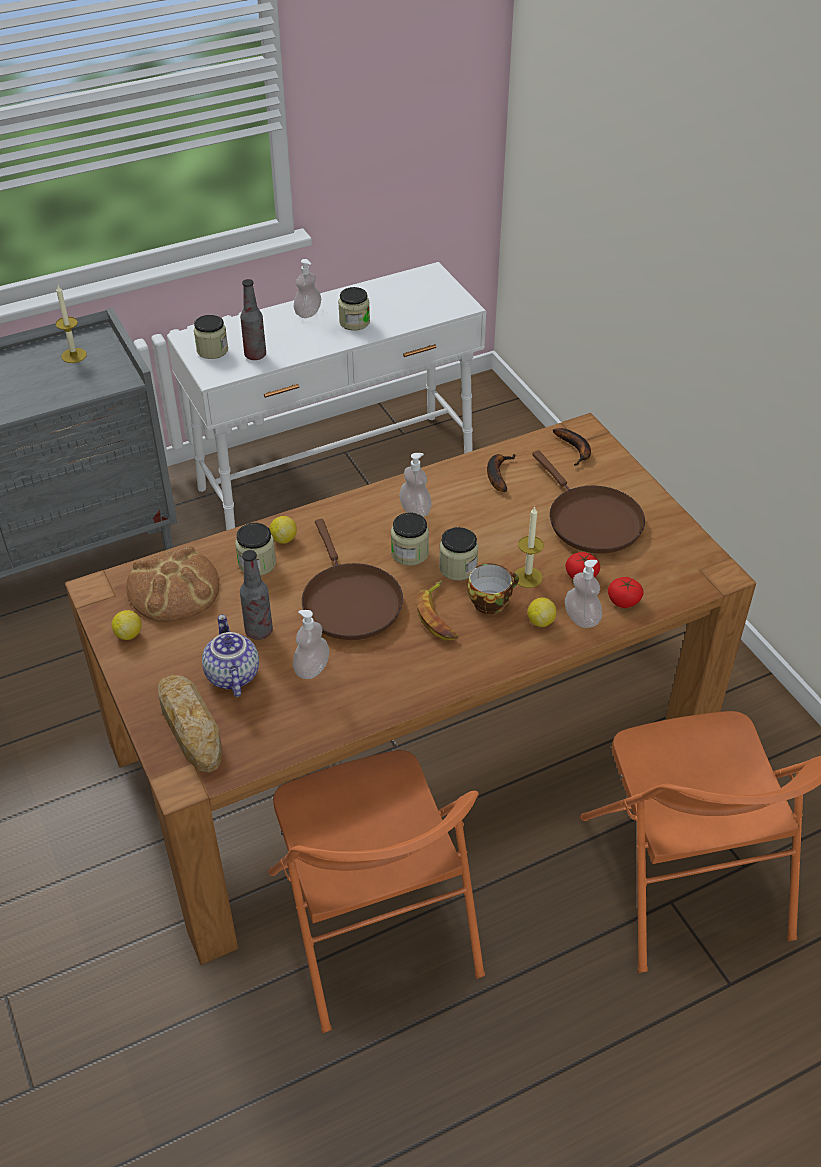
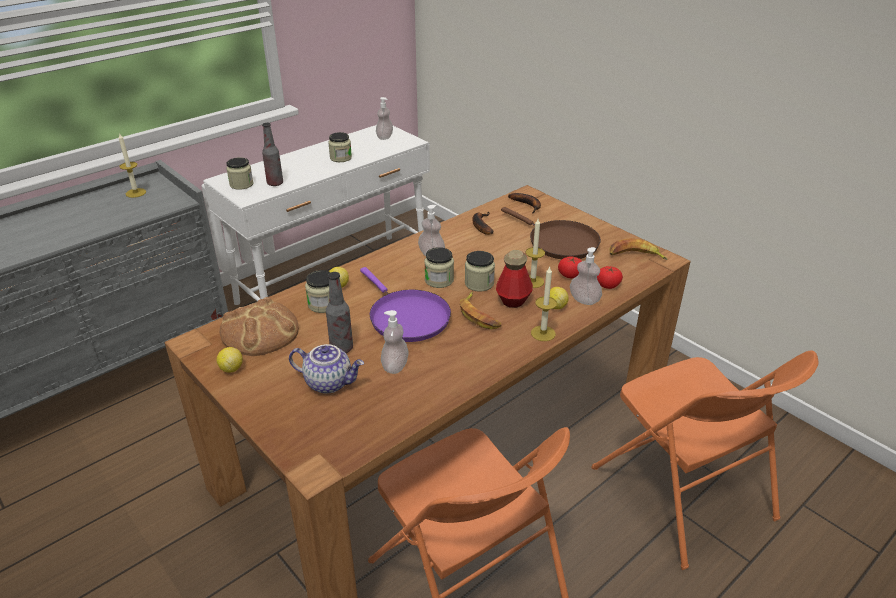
camera: 15 degrees left, 10 degrees down
(190, 726) = (307, 425): bread -> none
(231, 675) = (329, 382): teapot -> teapot turned 135 degrees clockwise
(308, 313) = (305, 157): soap dispenser -> soap dispenser (384, 137)
(349, 601) = (406, 317): brown frying pan -> purple frying pan
(490, 601) = (513, 300): cup -> bottle
(506, 658) = (543, 333): none -> candle
(684, 561) = (635, 255): none -> banana

